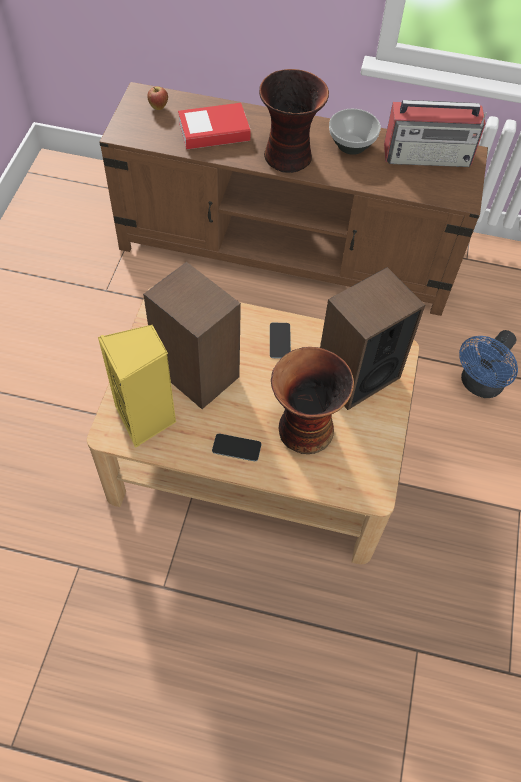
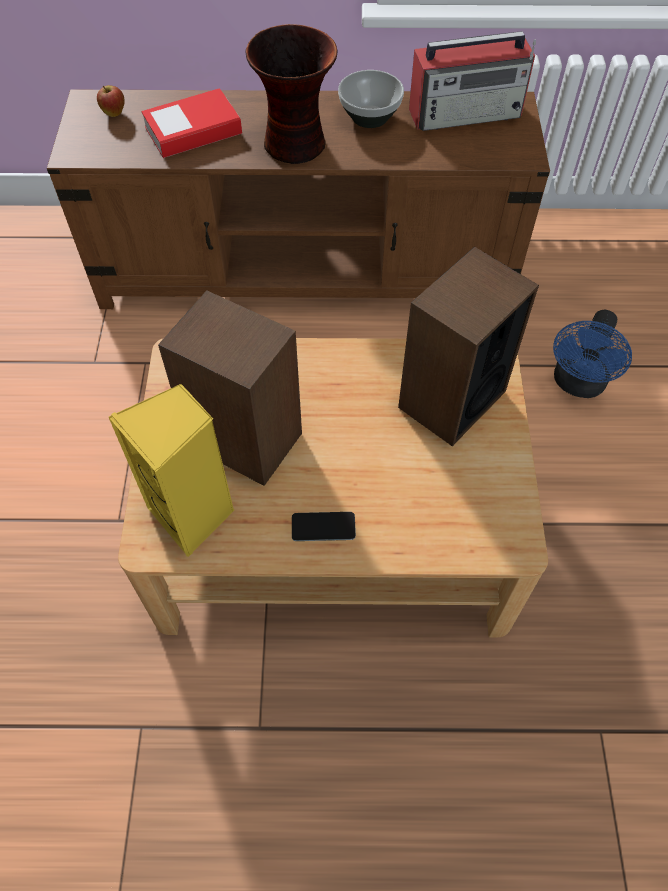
camera: 10 degrees left, 0 degrees up
(280, 341) = (341, 376): phone -> none
(303, 429) = (403, 484): vase -> none

